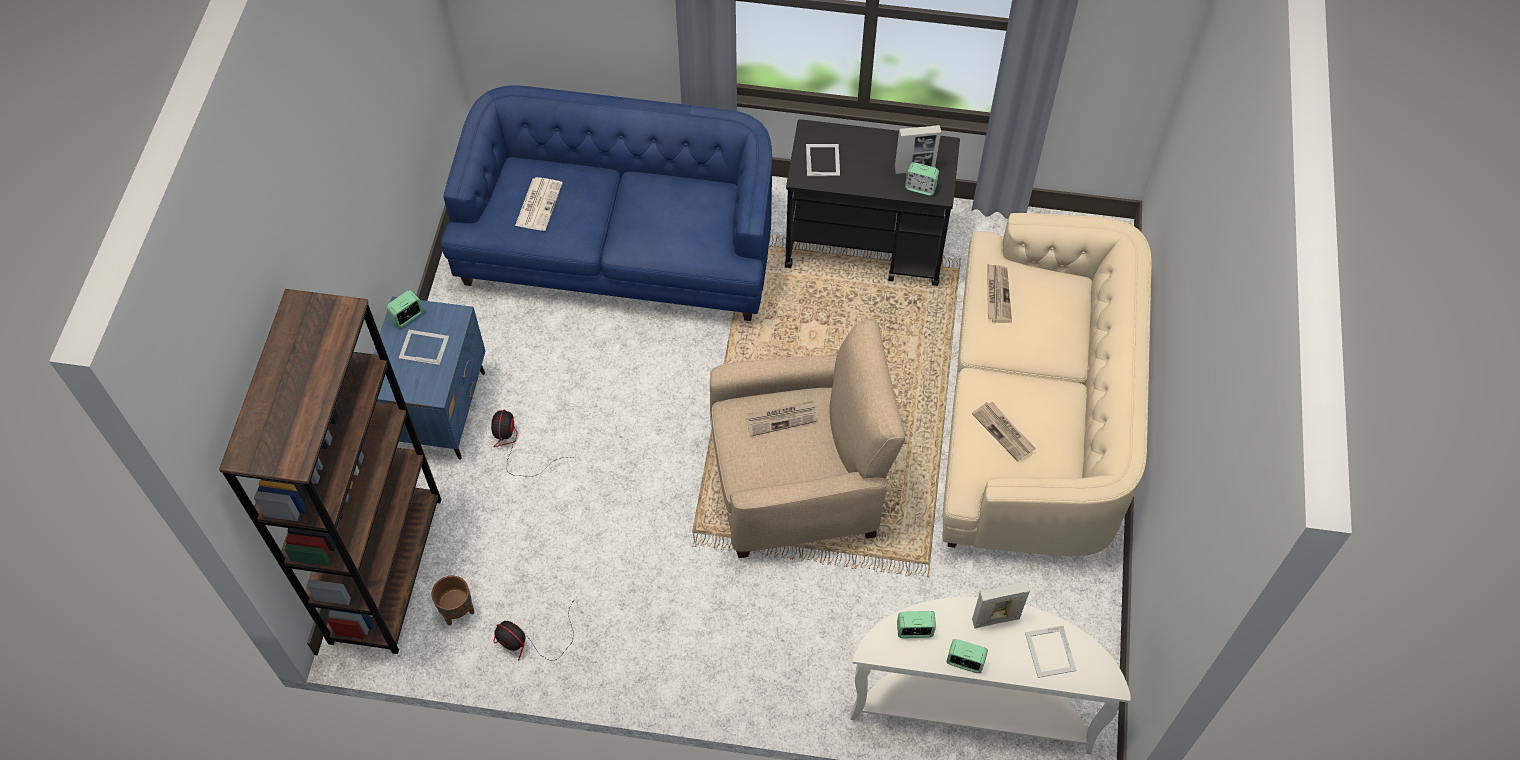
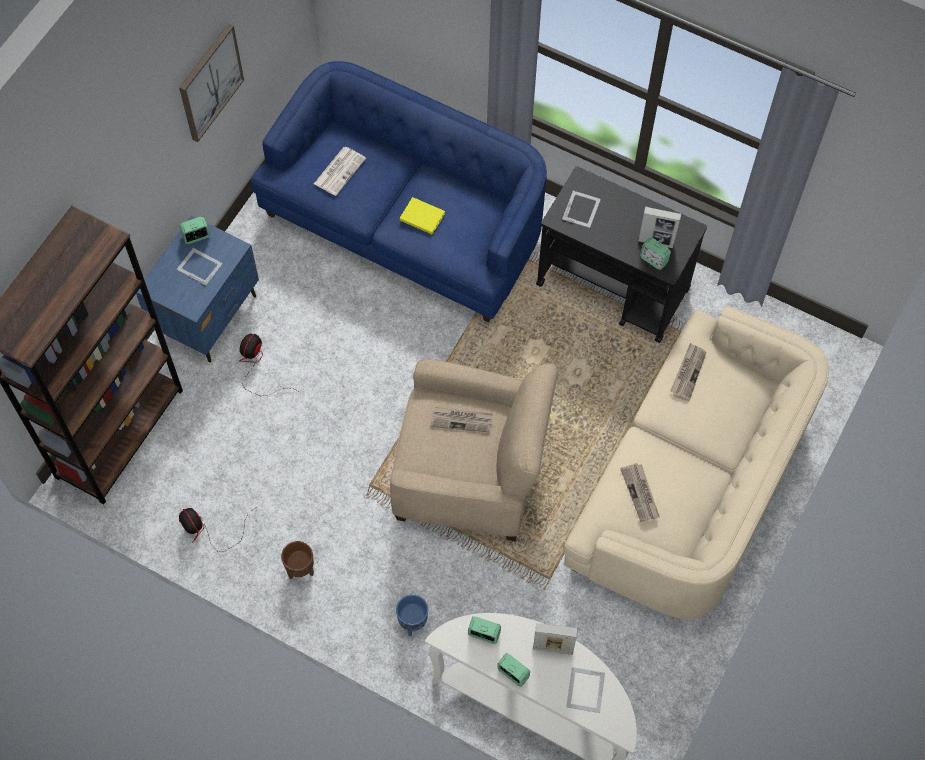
camera: 20 degrees right, 5 degrees up
(380, 129) = (210, 82): none -> picture
(457, 612) = (161, 487): brown planter -> brown planter (300, 570)
(648, 223) = (421, 216): none -> yellow book
(802, 663) = (412, 623): none -> blue planter

